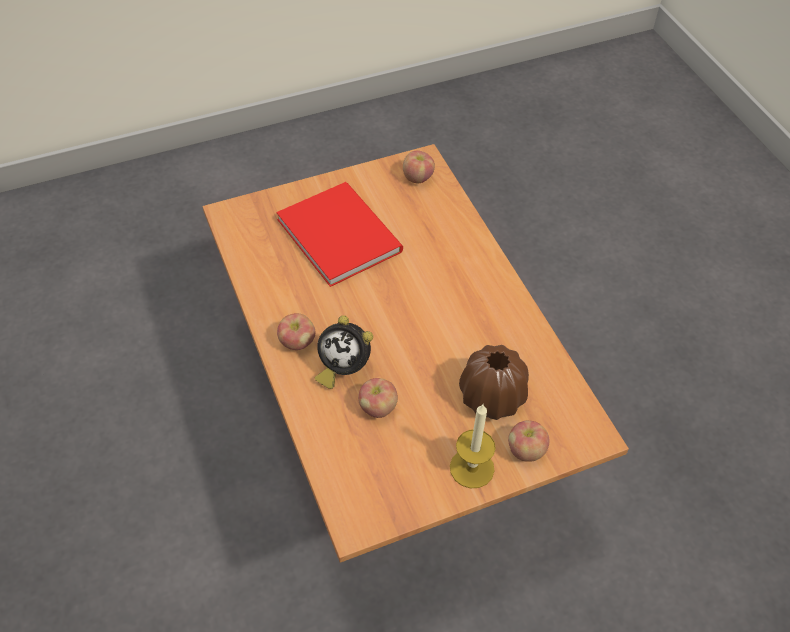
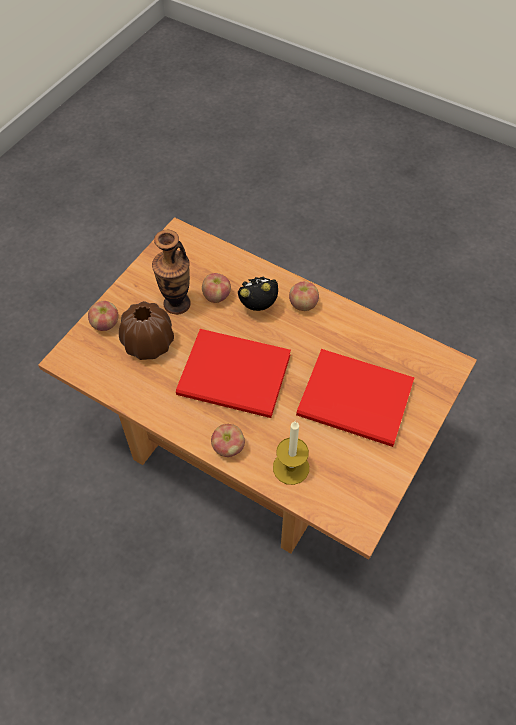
camera: 145 degrees right, 5 degrees up
(417, 177) = (348, 501): apple -> apple (228, 447)
(428, 312) = (236, 378): none -> red book
(429, 425) = (176, 304): none -> vase
(472, 468) = (133, 295): candle -> candle (291, 467)

